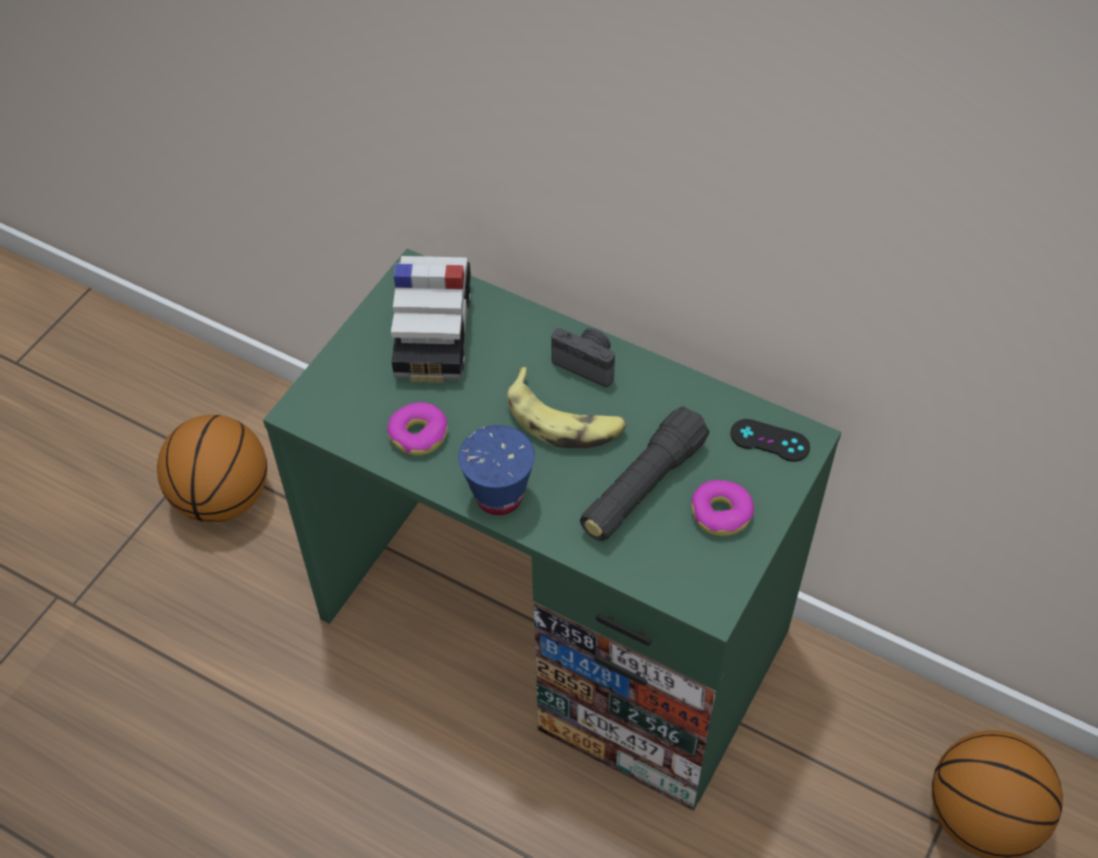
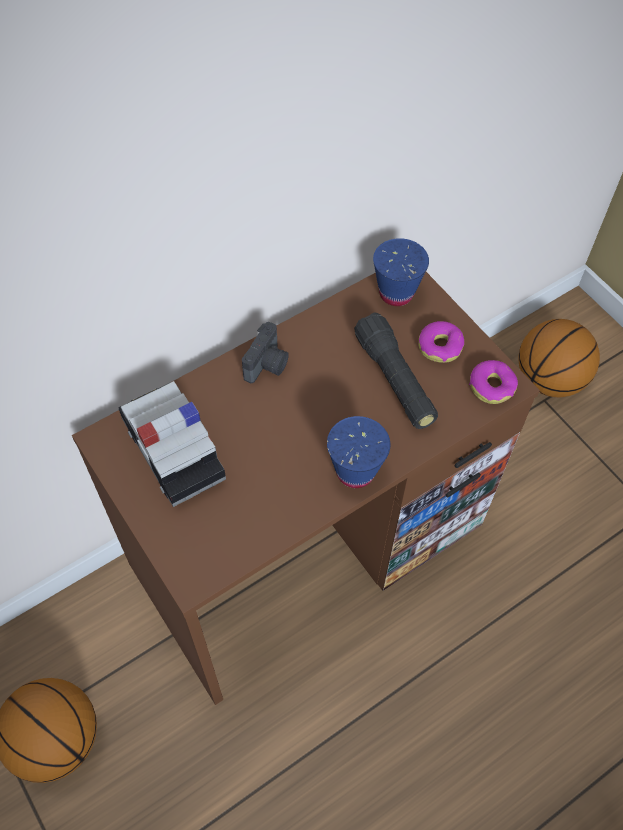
camera: 65 degrees left, 5 degrees up
(419, 434) = (268, 502): donut -> donut (491, 386)
(433, 332) = (173, 451): toy car -> toy car turned 150 degrees counterclockwise
(554, 624) = (307, 544): green desk -> brown desk
(565, 420) = (310, 401): banana -> none
(587, 363) = (267, 365): camera -> camera turned 150 degrees clockwise
(769, 441) = (396, 293): black game controller -> blue cup

